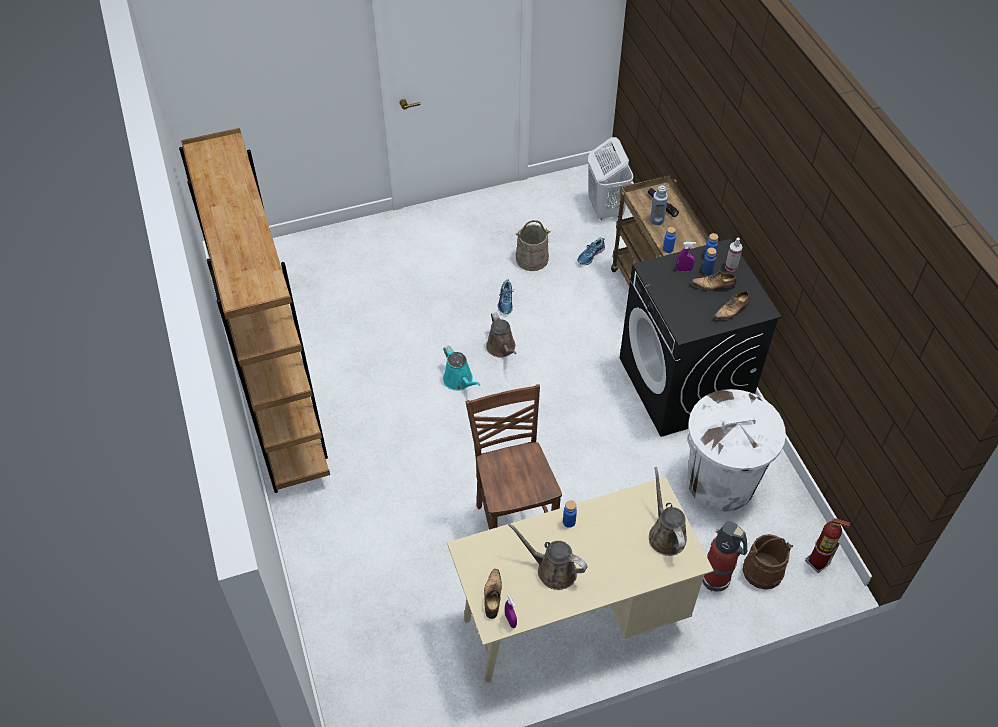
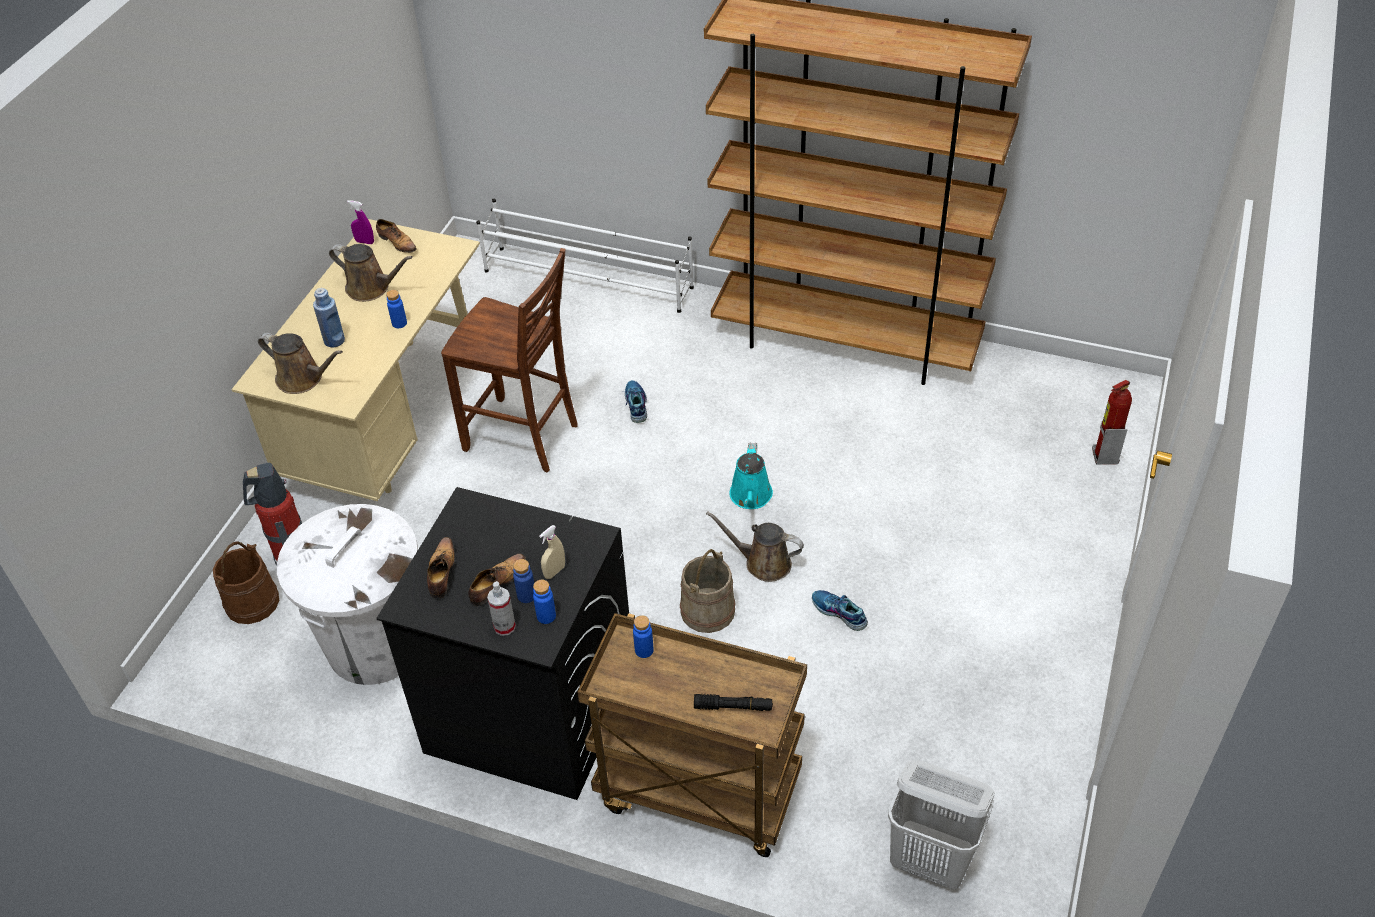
camera: 130 degrees right, 5 degrees down
(324, 608) = (588, 280): none -> white shoe rack
(459, 381) = (750, 497): turquoise watering can -> turquoise watering can turned 90 degrees counterclockwise
(532, 258) = (896, 691): beige bucket -> beige bucket (708, 611)
(552, 570) = (371, 288): brown watering can -> brown watering can turned 45 degrees clockwise
(591, 255) = (844, 768): shoe -> shoe (635, 405)
(656, 220) = (709, 677): blue bottle -> blue bottle (334, 340)
(684, 269) = (554, 571): purple spray bottle -> beige spray bottle
(817, 562) = (200, 658): fire extinguisher -> fire extinguisher (1104, 456)

